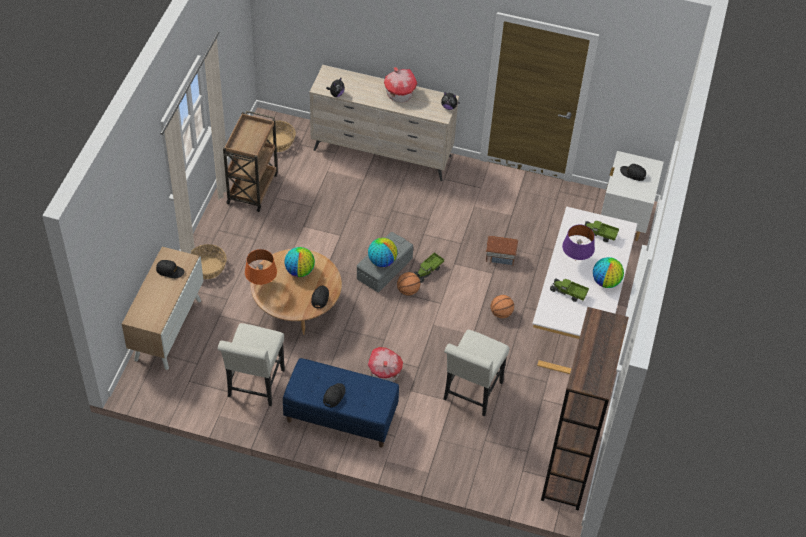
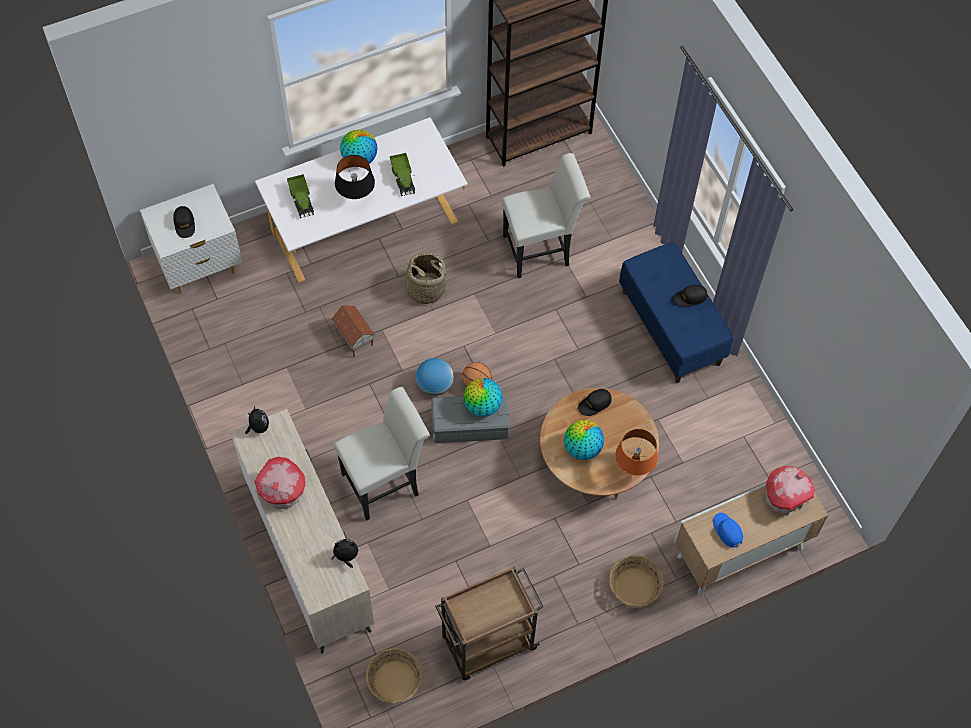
camera: 130 degrees left, 10 degrees up
(170, 271) = (727, 531): black cap -> blue cap
(254, 386) = (716, 420): white chair -> white chair (385, 482)
(384, 373) = (590, 330): toy house -> toy house (785, 497)
(428, 271) = (434, 385): toy truck -> globe
(501, 313) = (425, 289): basketball -> basket
(575, 260) = (356, 197): purple table lamp -> black table lamp

